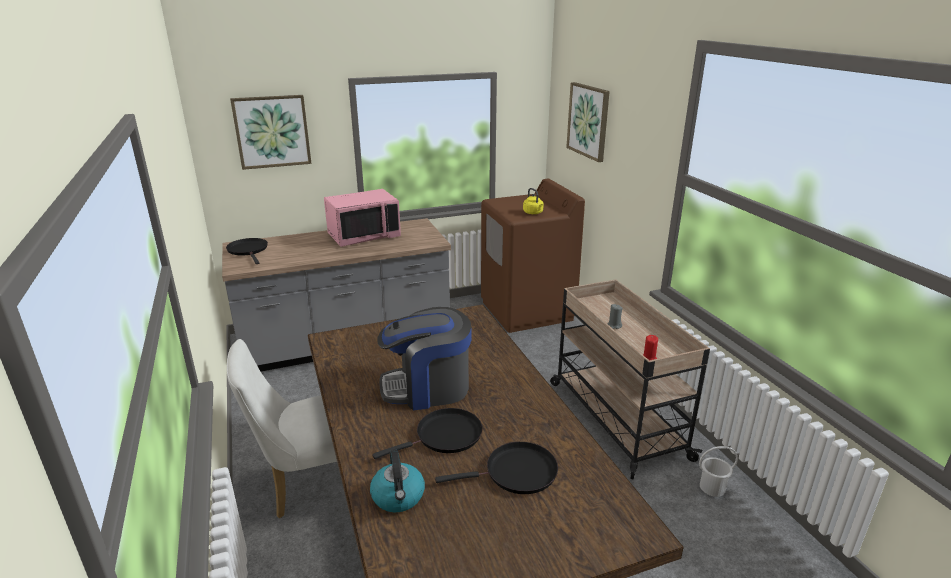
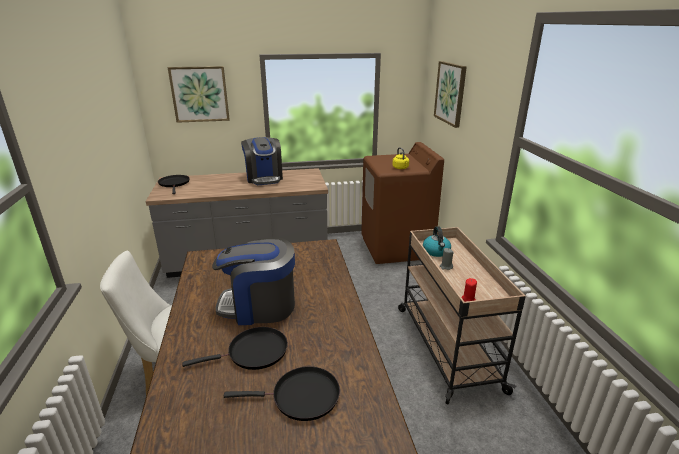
camera: 10 degrees right, 0 degrees up
(364, 235) = (264, 178): pink microwave -> coffee machine
(398, 497) = (187, 406): kettle -> kettle (436, 251)
(712, 487) = (520, 422): white bucket -> none

